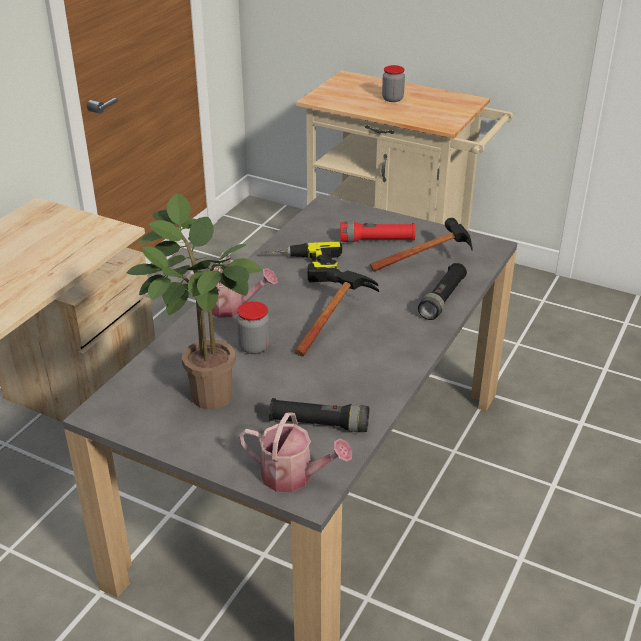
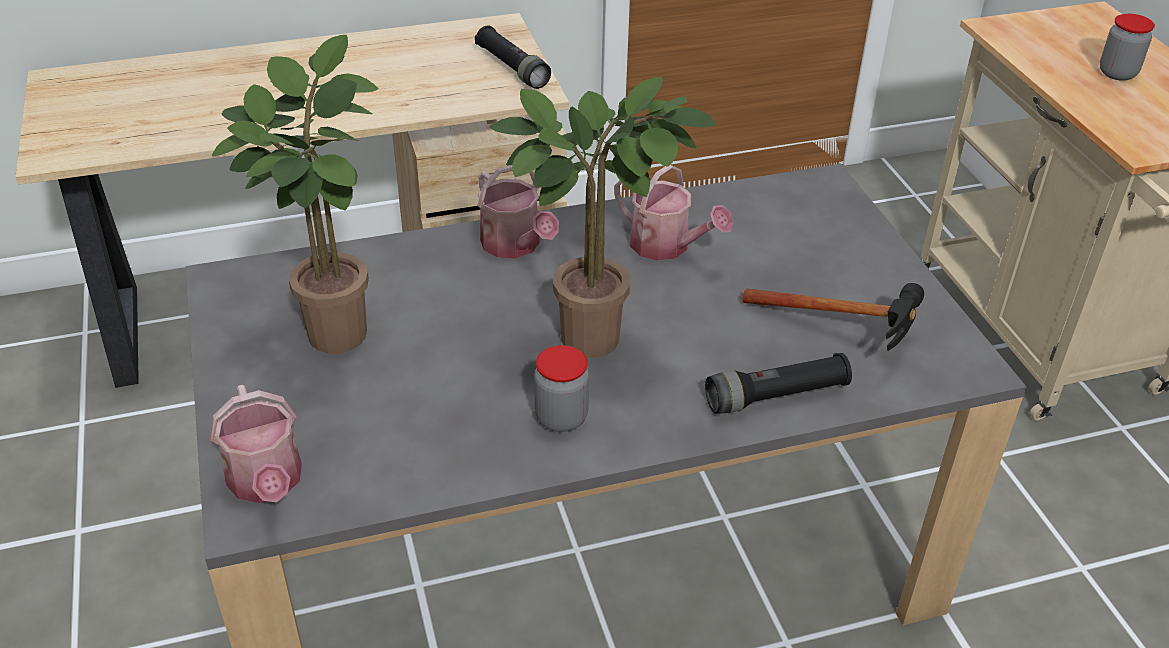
camera: 45 degrees right, 5 degrees up
(254, 347) = (463, 307): jar -> jar (561, 418)
(303, 267) = (667, 246): power drill -> watering can
(319, 424) = (383, 445): black flashlight -> black flashlight (512, 68)
(334, 320) = (599, 334): hammer -> potted plant
(377, 240) = (816, 265): red flashlight -> none

